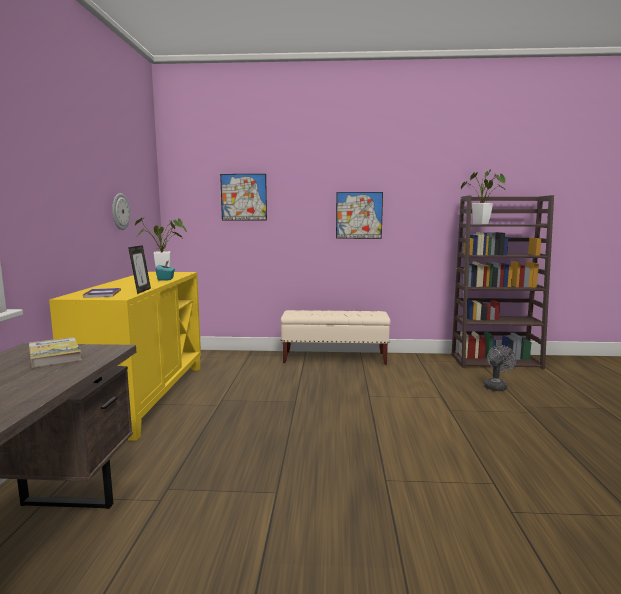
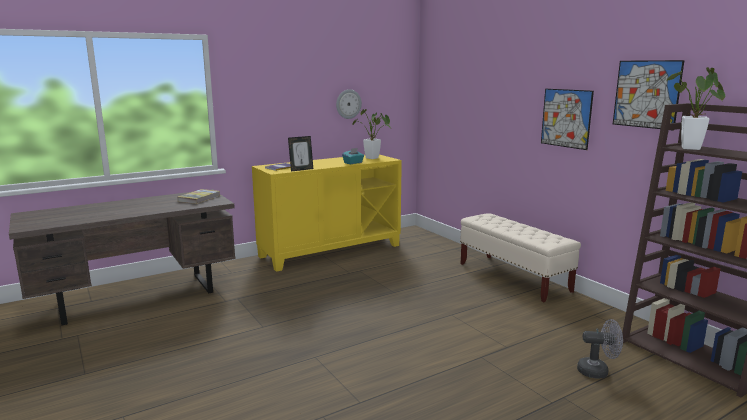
camera: 55 degrees right, 5 degrees up
(243, 197) = (470, 90): picture -> picture (646, 94)

